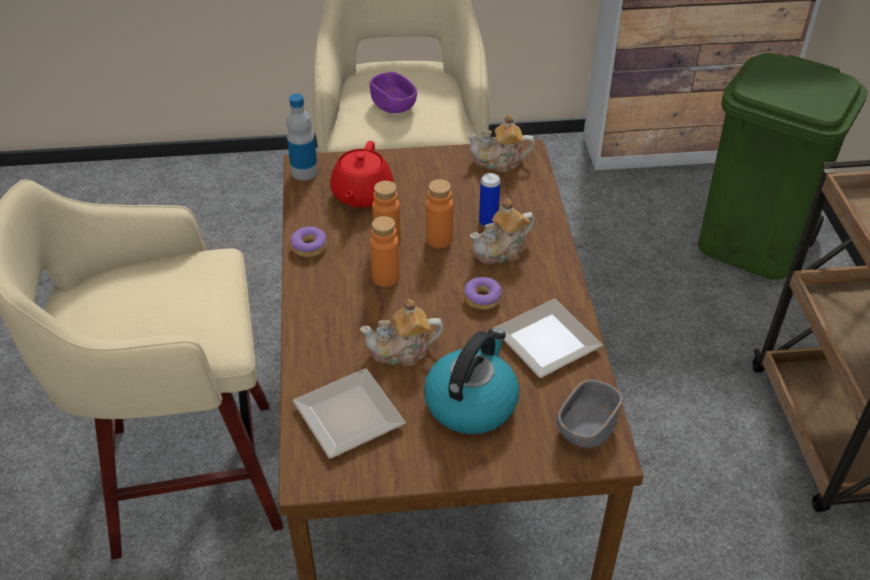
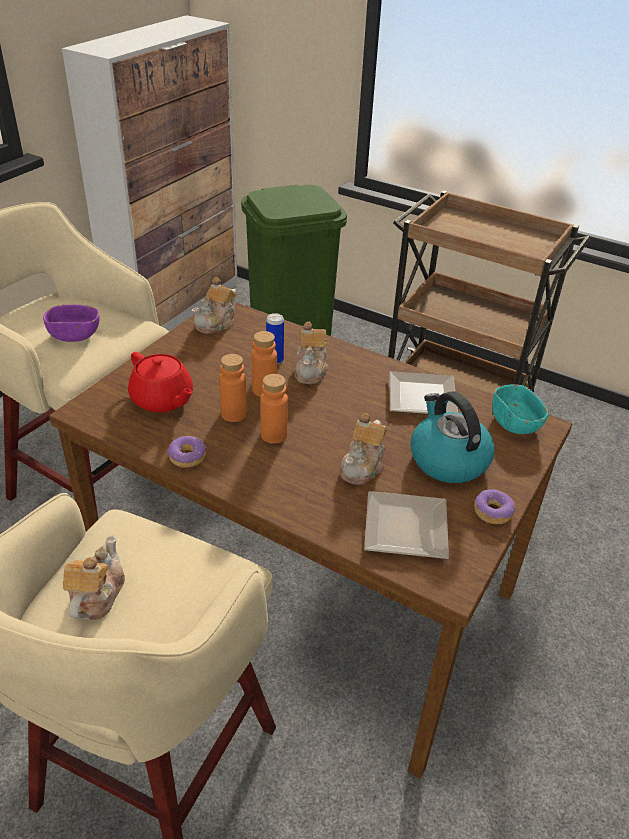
camera: 55 degrees left, 5 degrees down
(139, 289) = (96, 595): none -> teapot
(304, 172) = (90, 414): bottle -> none
(482, 298) = (349, 402): donut -> donut (492, 511)
(586, 428) = (515, 423): grey bowl -> turquoise bowl

